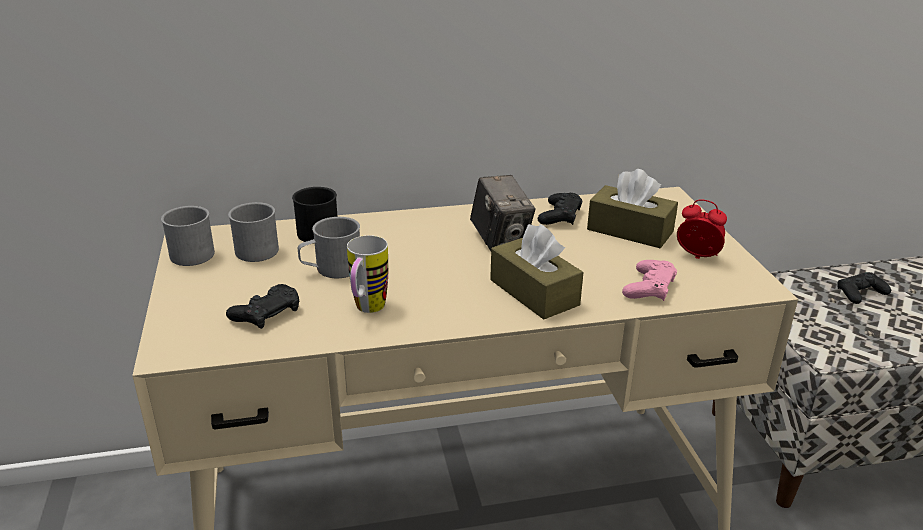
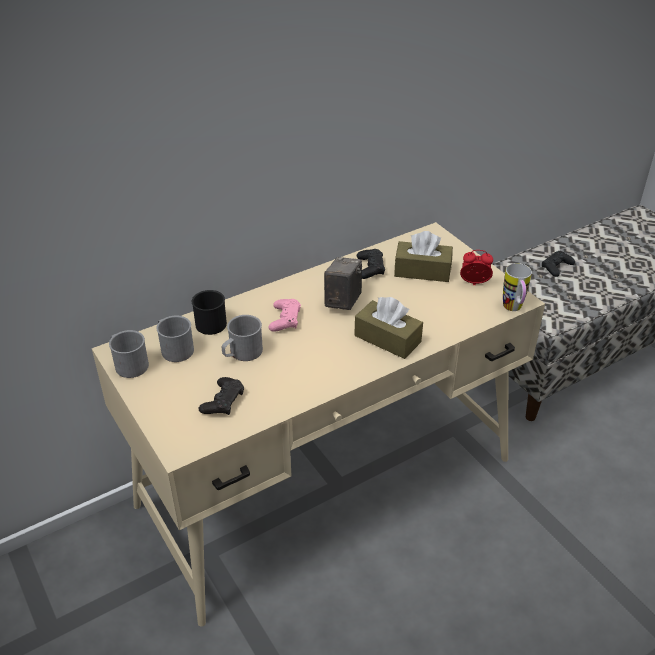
camera: 20 degrees left, 10 degrees up
(367, 310) = (288, 381): mug -> mug (513, 309)
(500, 241) = (343, 301): camera -> camera turned 120 degrees counterclockwise
(649, 287) = (456, 317): pink game controller -> pink game controller (285, 319)

